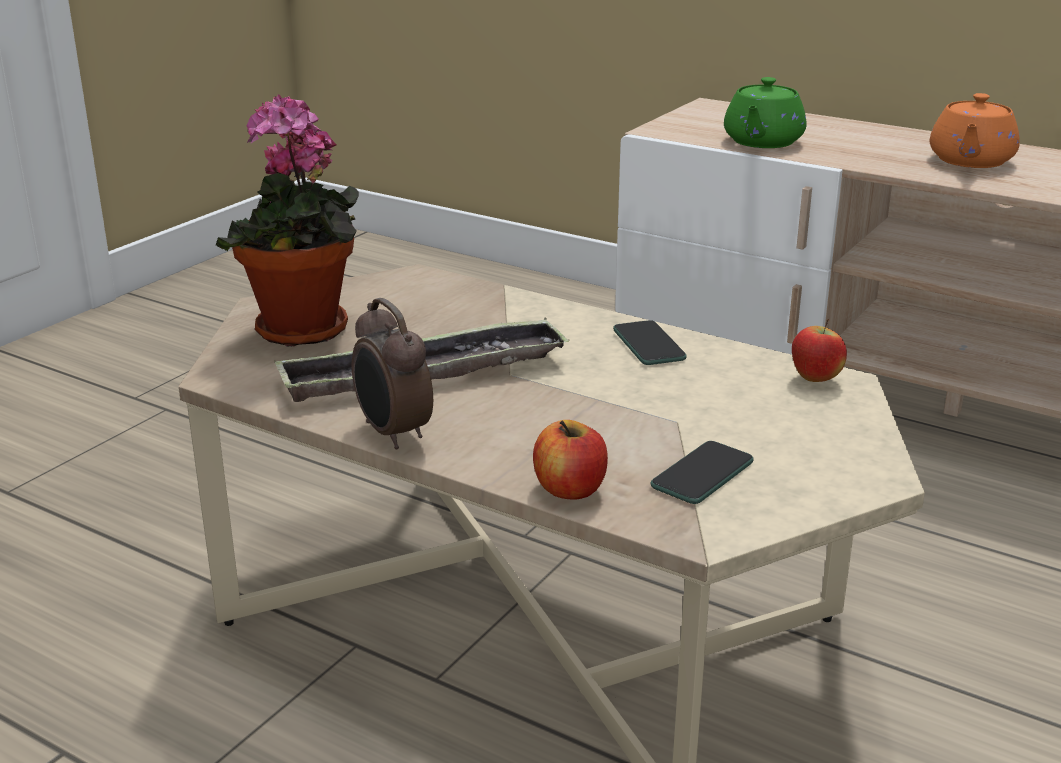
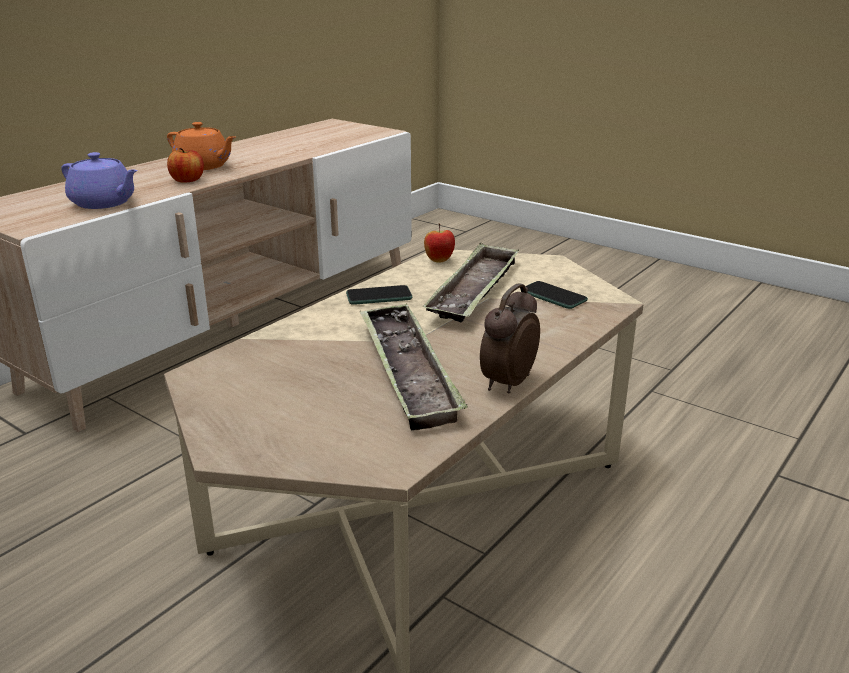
camera: 85 degrees left, 0 degrees up
(303, 333) = (308, 426): potted plant -> none
(392, 434) = (506, 383): alarm clock -> alarm clock turned 150 degrees clockwise
(570, 489) = (575, 329): apple -> apple (187, 180)
(699, 409) = (474, 291): none -> tray
(762, 142) = (104, 203): green teapot -> purple teapot

